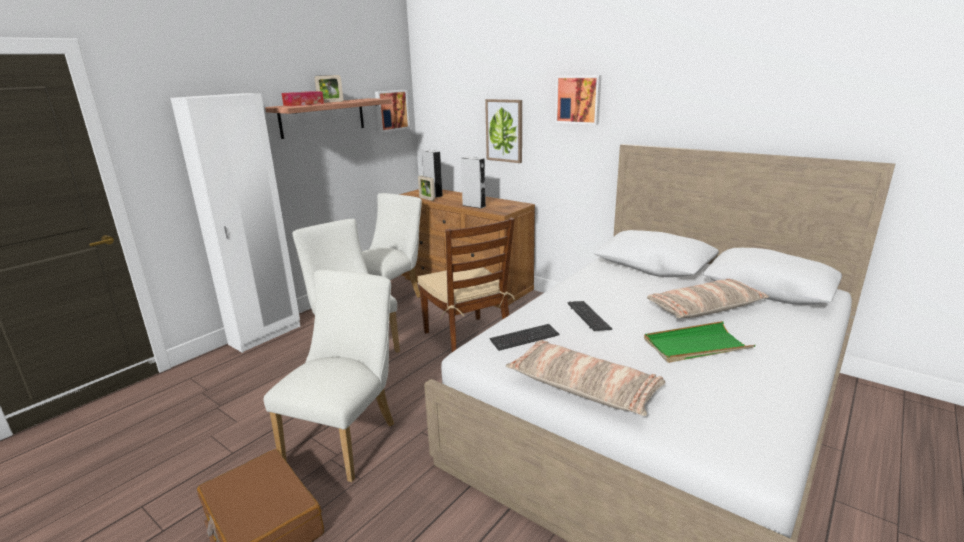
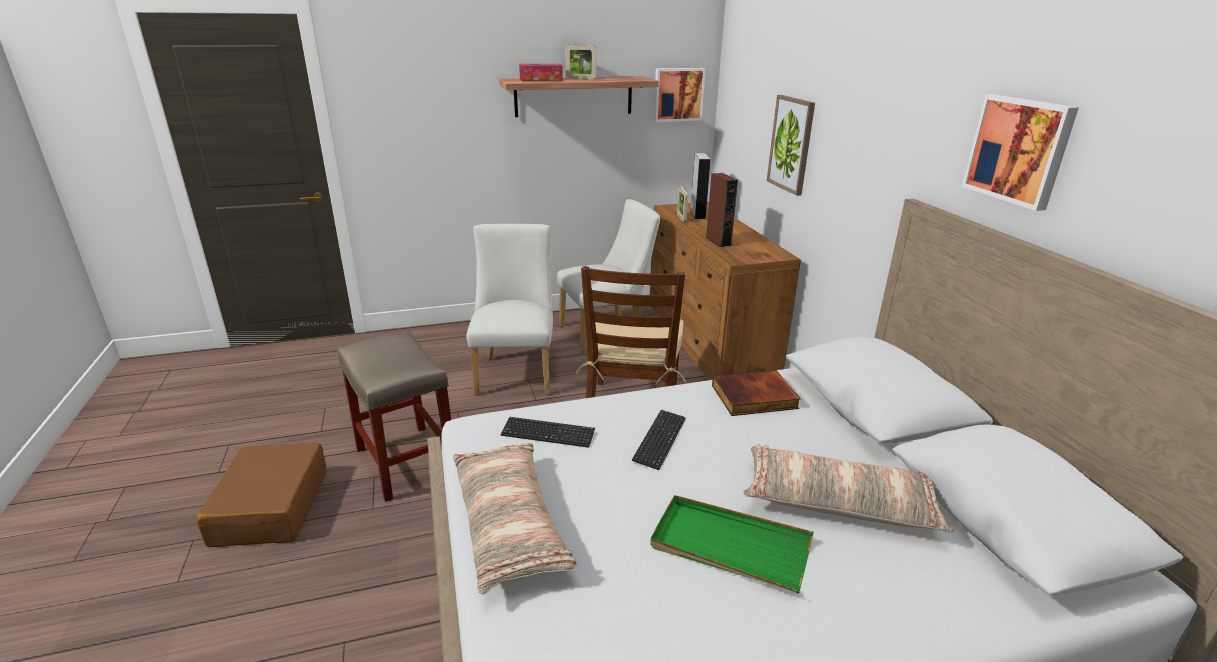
camera: 35 degrees right, 5 degrees up
(266, 335) = (461, 328): white wardrobe -> none
(346, 437) = (407, 462): white chair -> beige stool
(474, 206) = (718, 241): grey speaker -> brown speaker
(578, 99) = (875, 114): picture -> picture (1019, 150)
(599, 281) = (754, 398): none -> book

